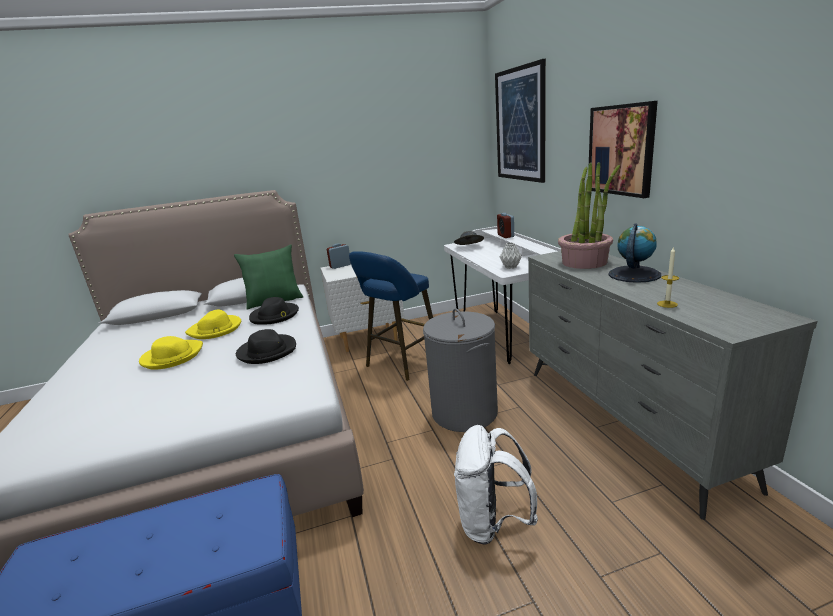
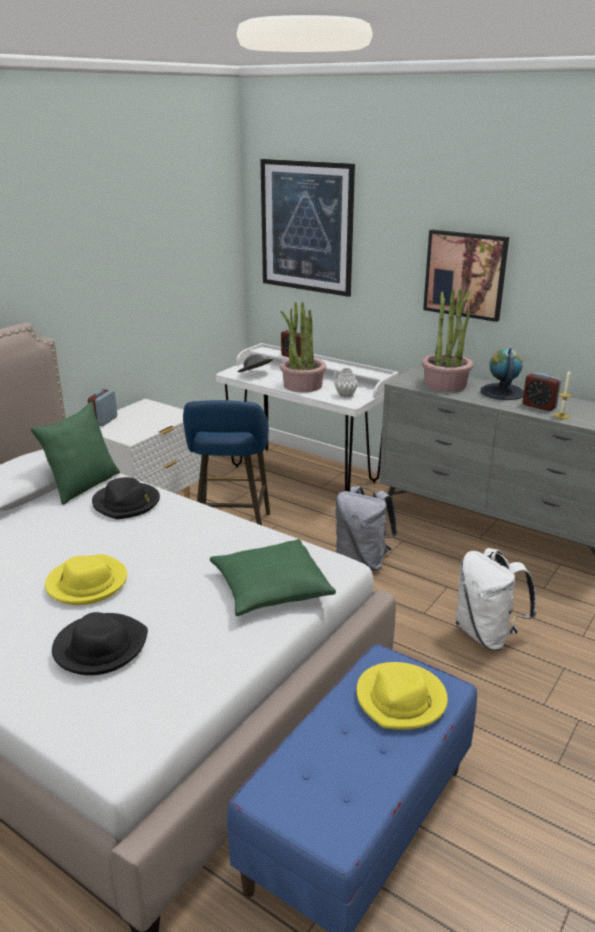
camera: 40 degrees left, 5 degrees up
(215, 329) = (73, 539): yellow hat -> yellow hat (401, 699)
(243, 394) = (270, 588): none -> green pillow
(267, 351) = (208, 543): black hat -> black hat (100, 647)
(465, 412) = (362, 561): grey laundry basket -> grey backpack
(489, 257) = (302, 385): none -> potted plant
(655, 291) = (539, 406): none -> alarm clock

